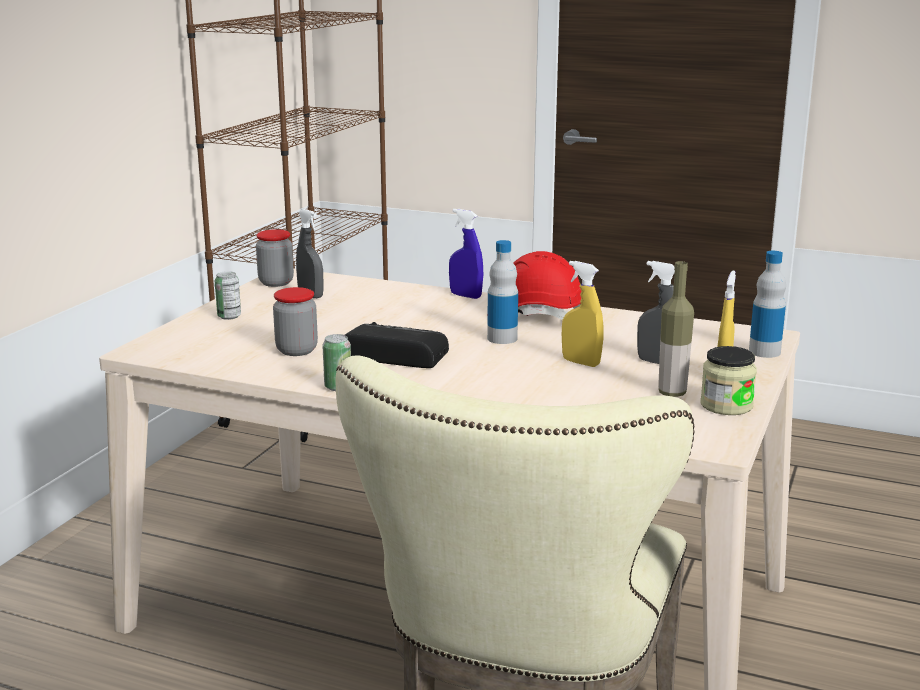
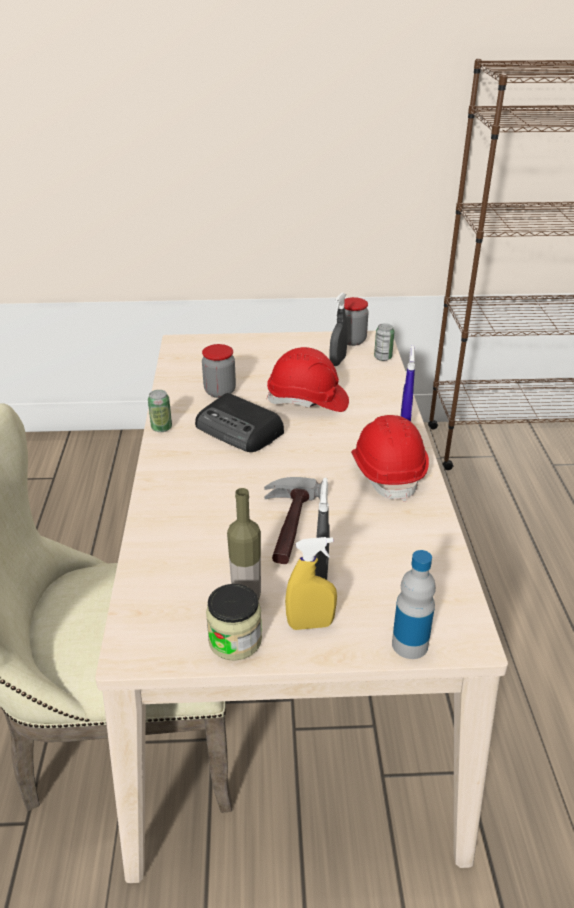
camera: 65 degrees right, 15 degrees up
(229, 316) = (266, 348): can -> can (383, 357)
(373, 319) = (308, 401): none -> red hard hat
(393, 354) = (240, 430): radio -> radio turned 135 degrees clockwise
(502, 338) = (314, 470): bottle -> none
(581, 362) = (287, 525): yellow spray bottle -> hammer

